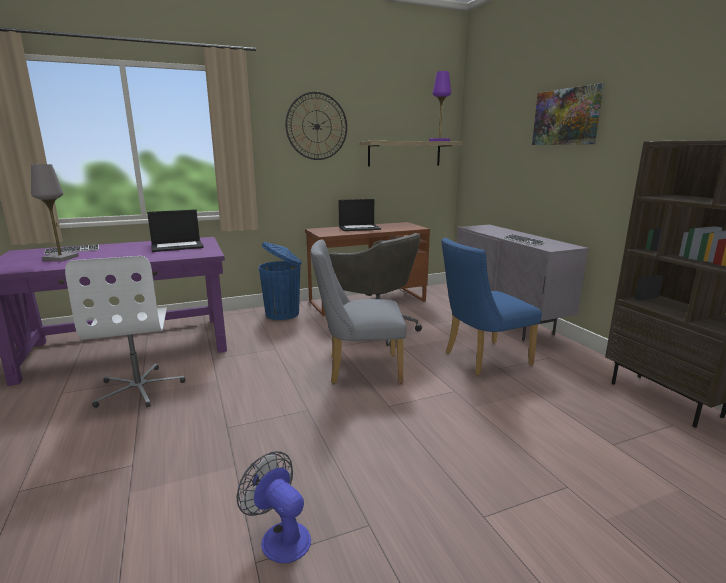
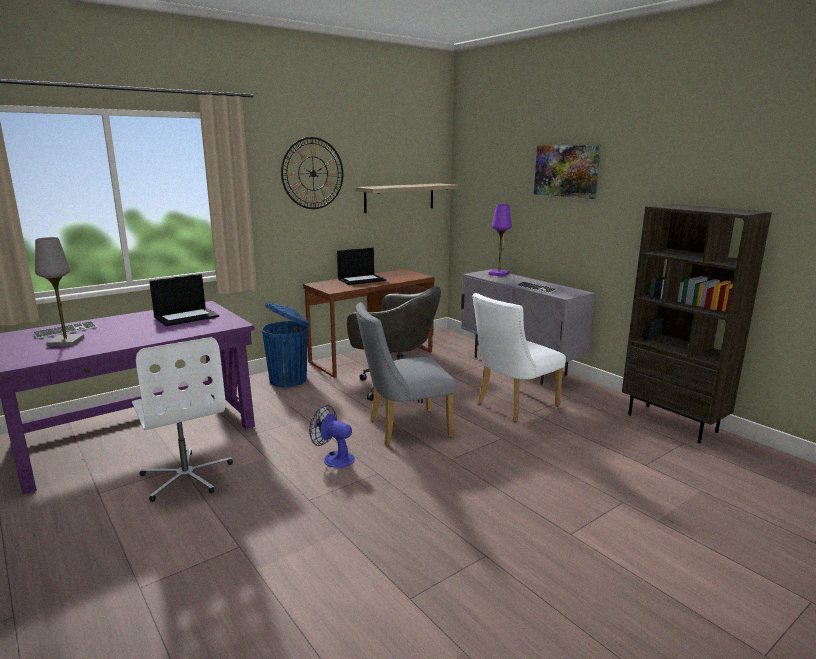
camera: 15 degrees left, 0 degrees up
(280, 536) = (418, 577): fan -> fan (334, 458)
(439, 141) = (435, 184): purple table lamp -> purple table lamp (499, 274)
(481, 359) = (512, 406): blue chair -> white chair

